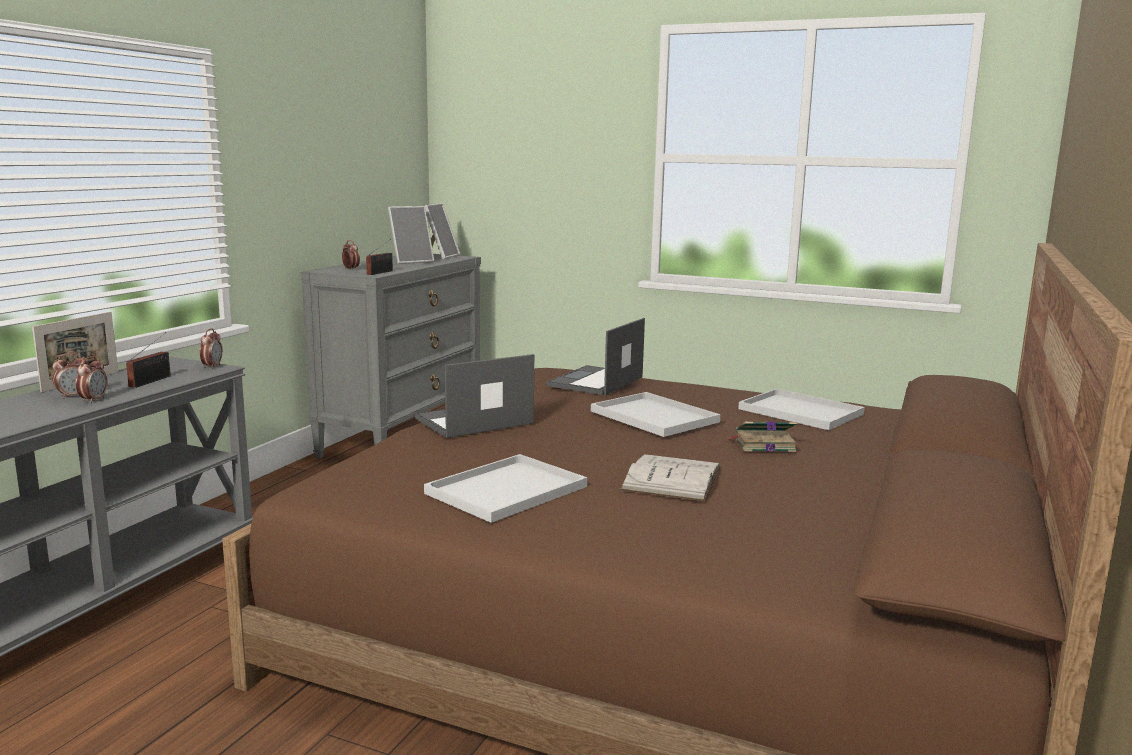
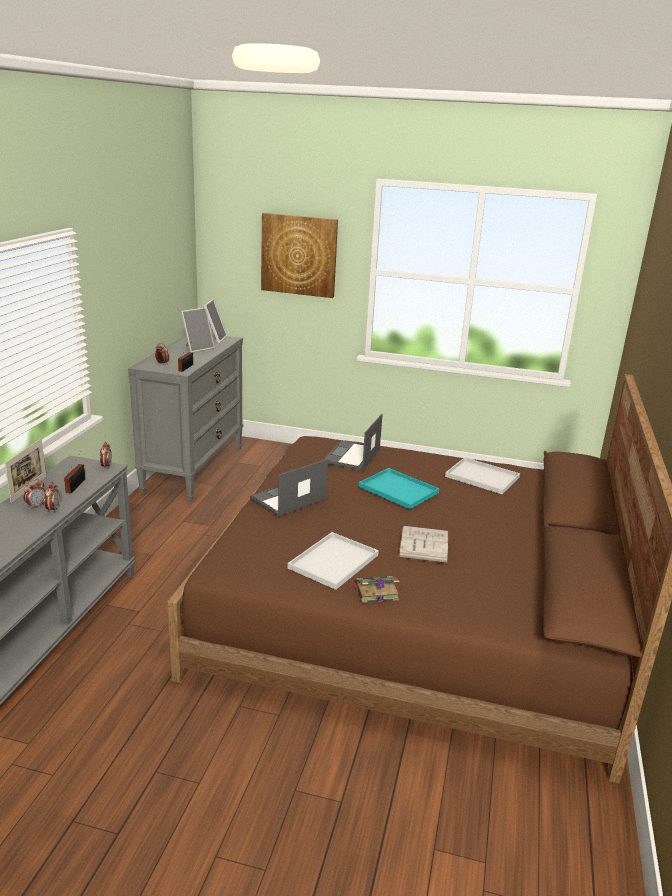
camera: 10 degrees left, 10 degrees up
(559, 142) = (299, 255): none -> picture
(656, 417) = (400, 490): white tray -> turquoise tray
(763, 444) = (467, 510): book -> book (375, 592)

